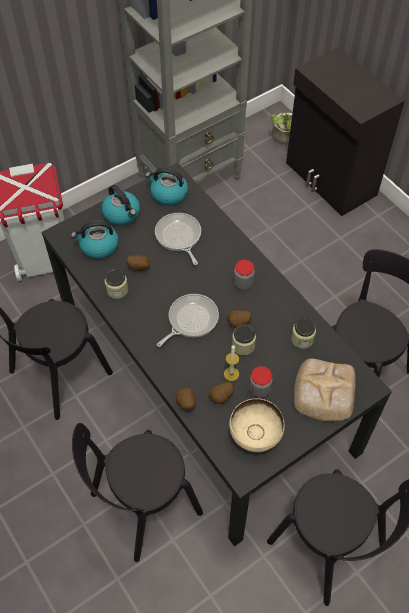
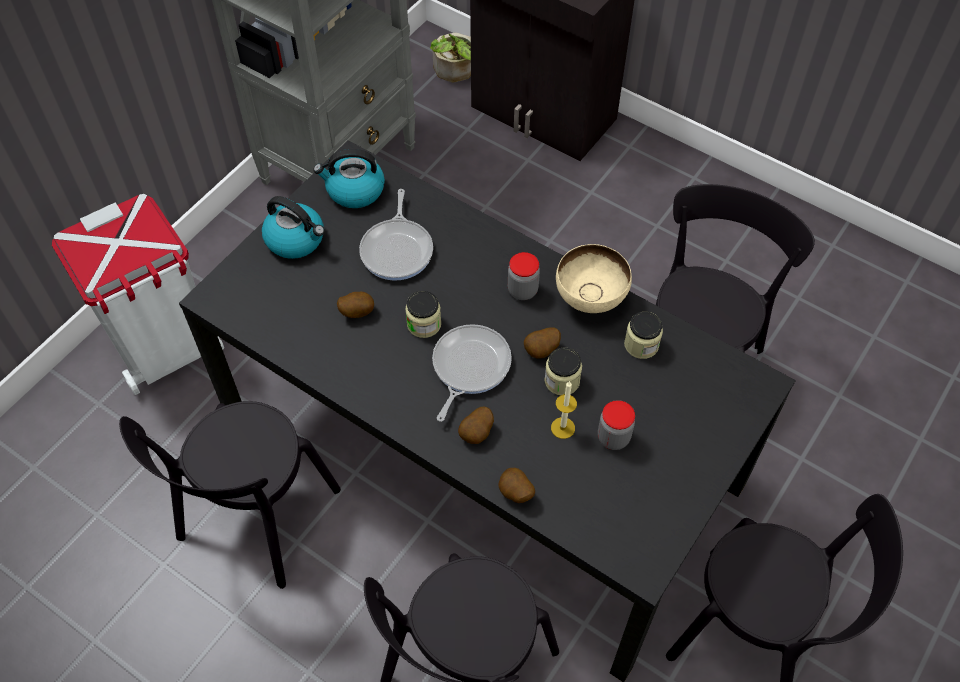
camera: 20 degrees left, 0 degrees up
(98, 246) = (280, 299): kettle -> none
(117, 290) = (338, 356): jar -> jar (424, 324)
(179, 237) = (398, 249): frying pan -> frying pan turned 135 degrees counterclockwise
(221, 397) = (563, 467): potato -> potato (477, 434)
(254, 436) = (636, 508): beige bowl -> beige bowl (589, 300)
(323, 392) = (704, 412): bread -> none

